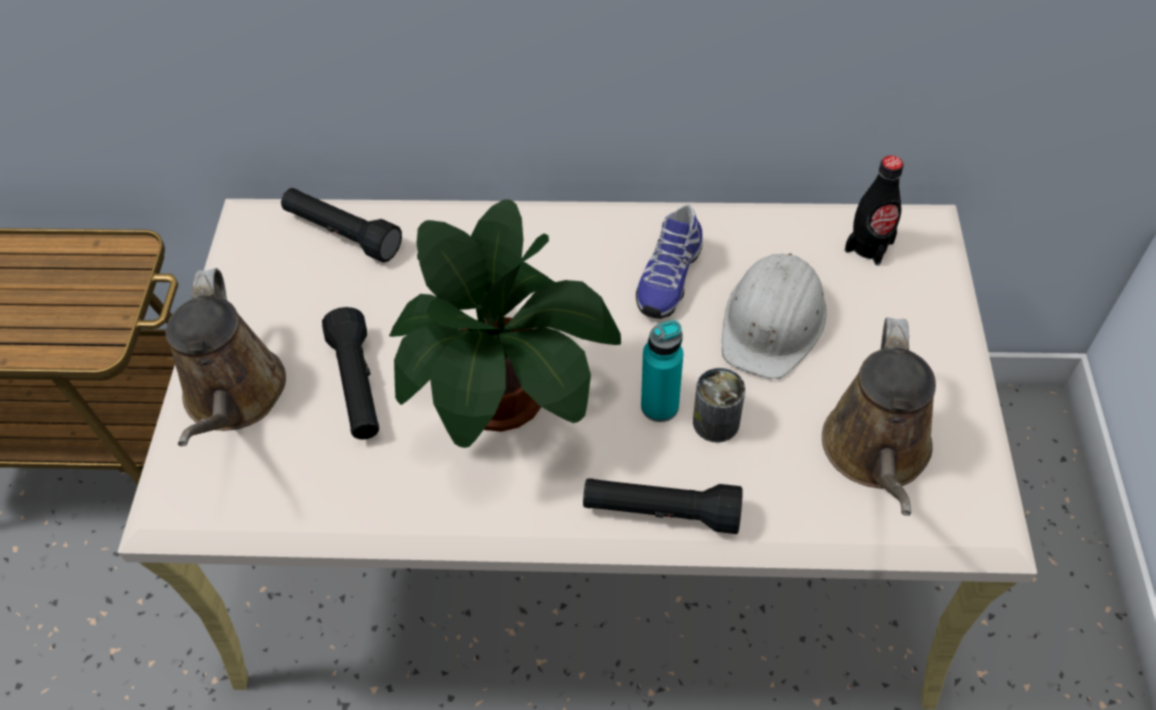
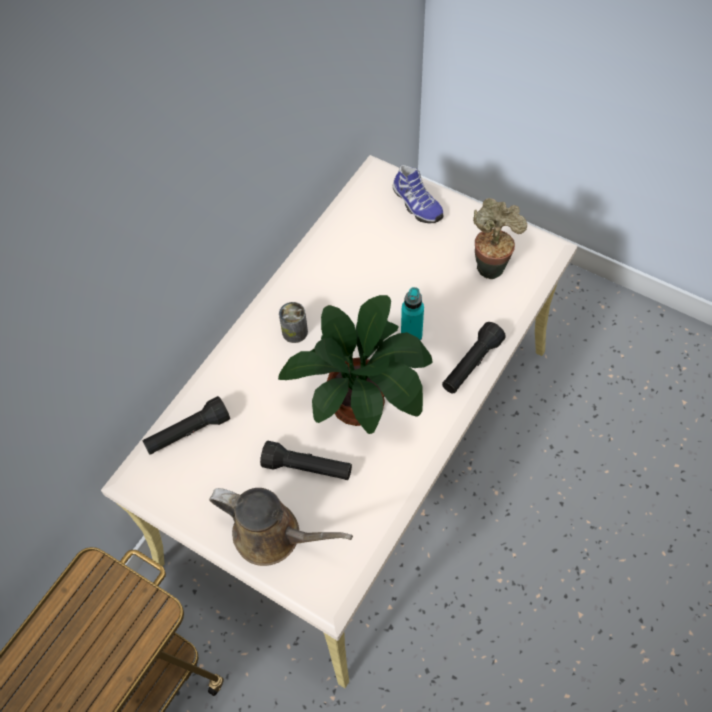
camera: 60 degrees left, 5 degrees up
(667, 278) = (334, 292): shoe -> shoe (416, 204)
(716, 422) = (435, 317): can -> can (295, 332)
(773, 321) = (392, 263): white hard hat -> none
(869, 246) = (374, 201): black bottle -> none
(876, 453) = (491, 265): brown watering can -> potted plant

